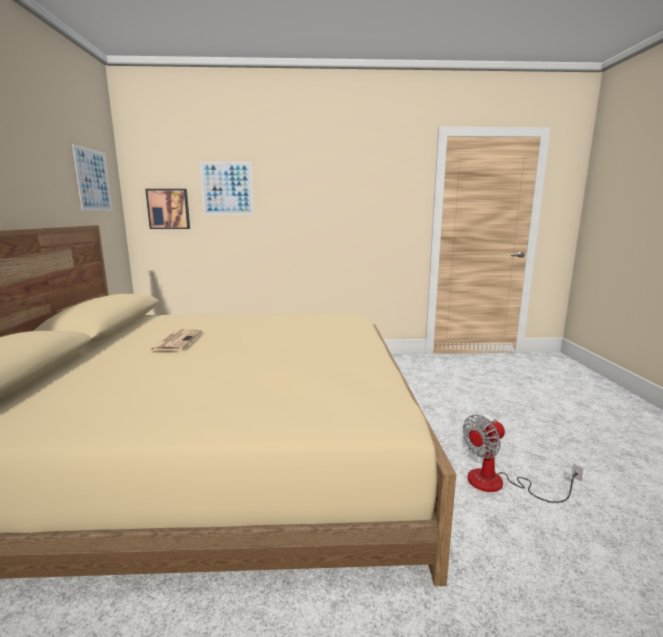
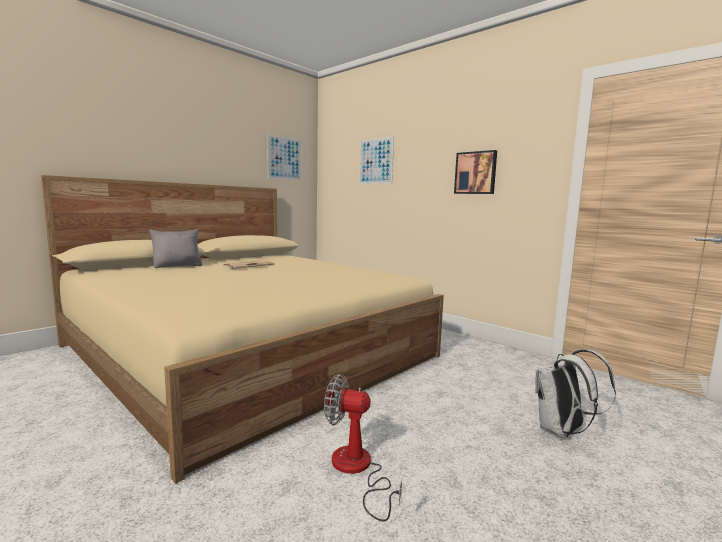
camera: 45 degrees right, 5 degrees down
(86, 369) = (178, 266): none -> grey pillow
(169, 209) = (339, 180): picture -> picture (476, 173)
(513, 399) = (562, 431): none -> white backpack

